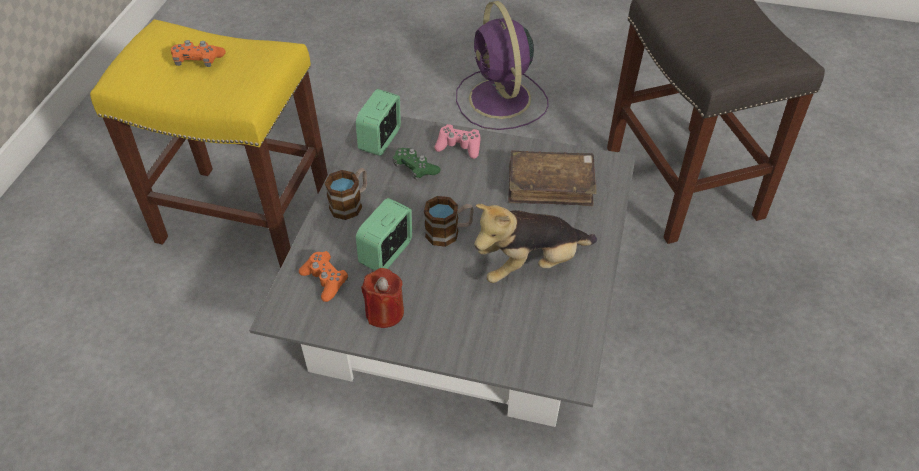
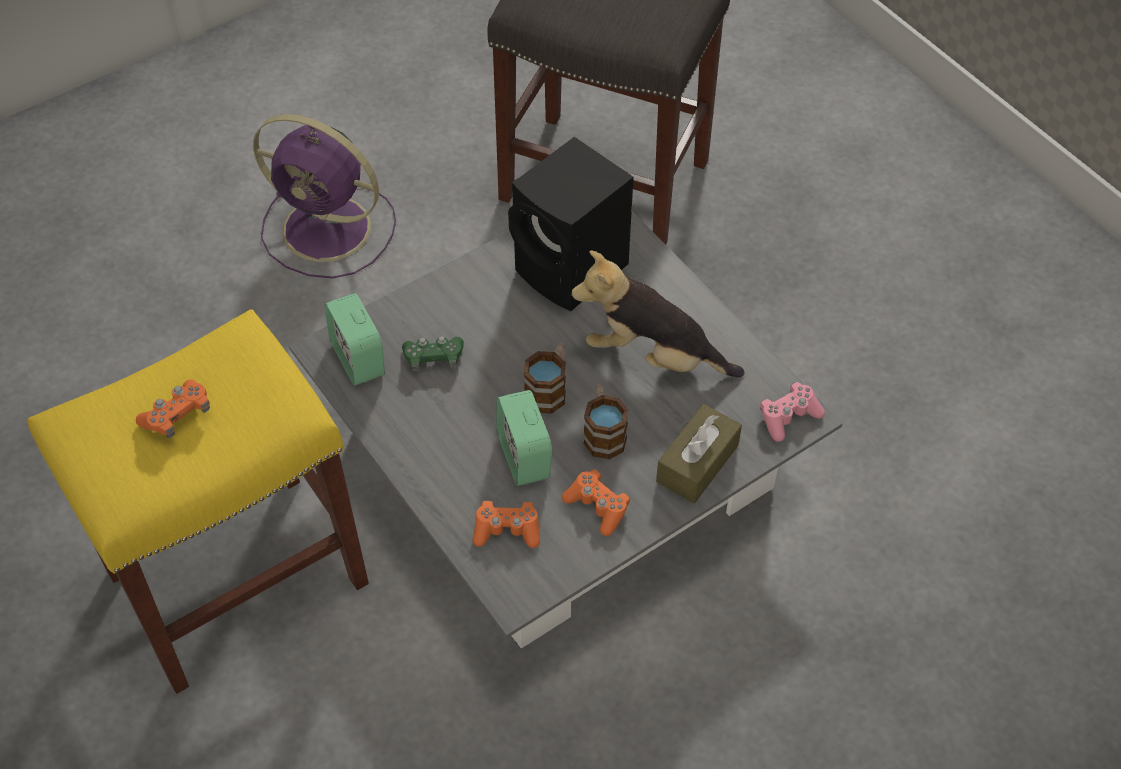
camera: 50 degrees left, 5 degrees up
(351, 203) = (423, 443): mug -> mug (603, 432)
(385, 312) = (597, 506): red candle -> orange game controller
(459, 147) = (442, 302): pink game controller -> pink game controller (788, 417)
(471, 342) = (697, 463): none -> brown tissue box
(530, 264) = (653, 356): plush toy -> plush toy turned 90 degrees clockwise
(550, 185) = (573, 271): brown book -> black speaker

